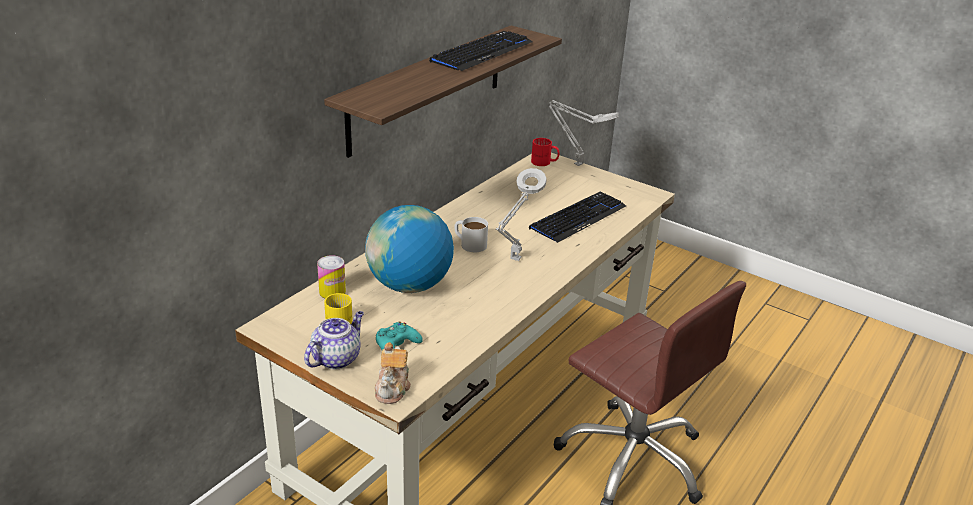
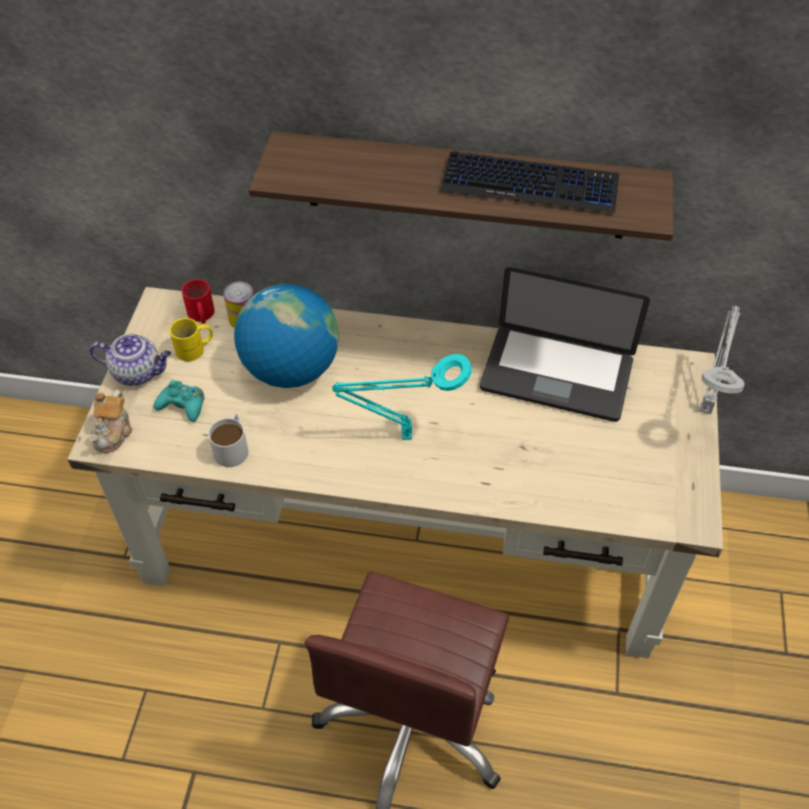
camera: 65 degrees right, 20 degrees up
(393, 388) = (114, 433): teapot -> teapot turned 60 degrees counterclockwise
(469, 243) = (410, 382): white mug -> white mug (233, 446)
(512, 195) = (556, 375): none -> laptop
(514, 261) = (402, 436): grey table lamp -> turquoise table lamp
(544, 162) = (676, 373): red mug -> red mug (200, 315)
(578, 218) = (553, 461): keyboard -> none

